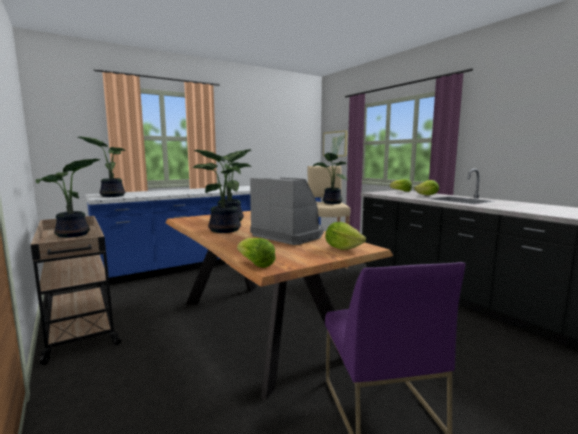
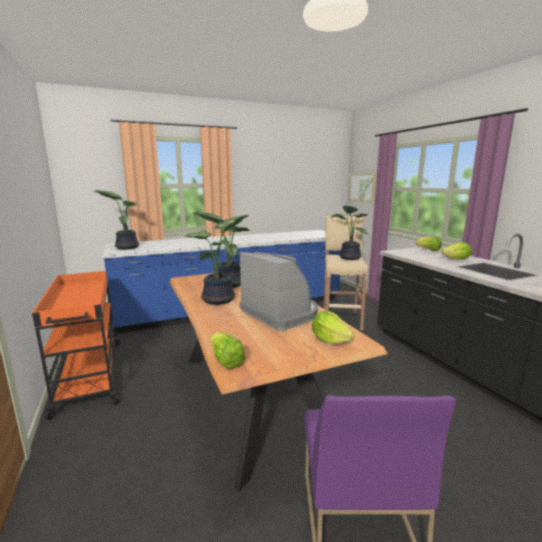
camera: 10 degrees right, 5 degrees up
(73, 235) = (82, 293): potted plant -> none
(80, 324) = (89, 376): beige cart -> orange cart

